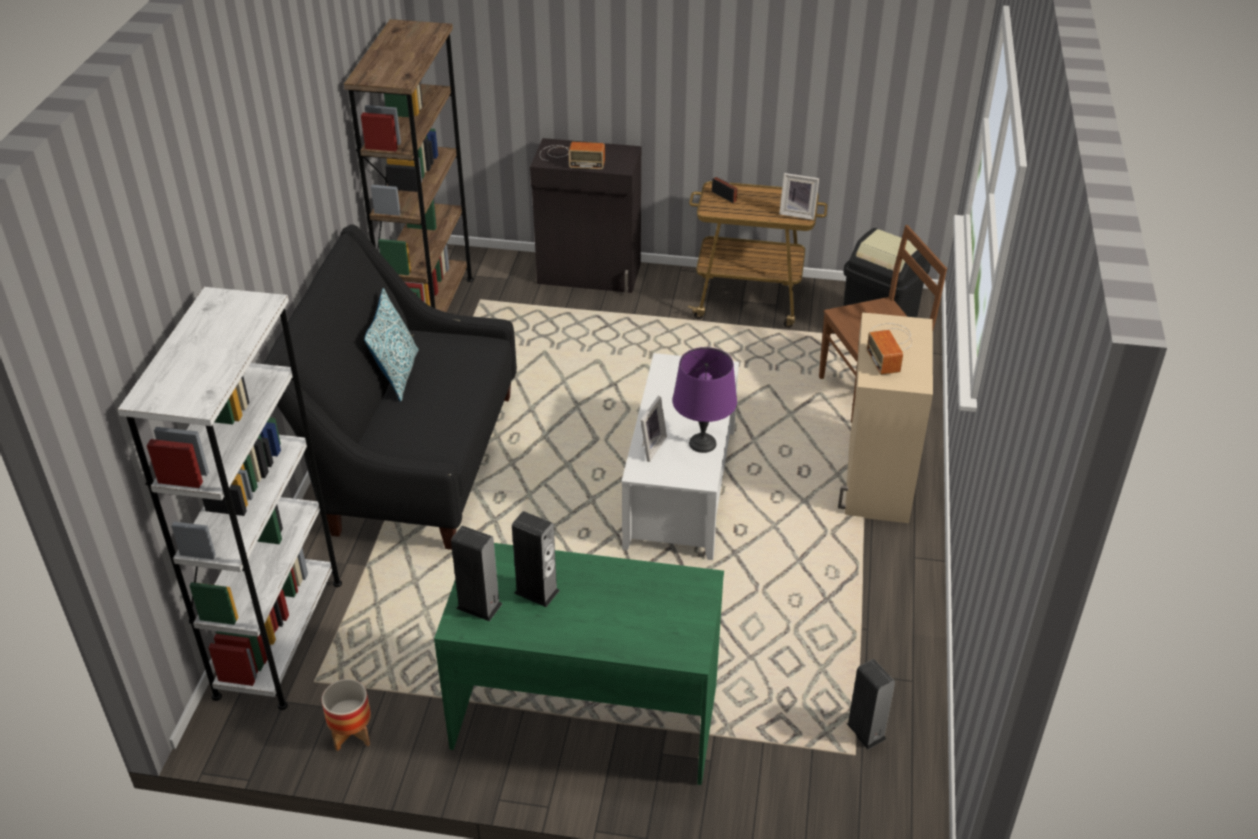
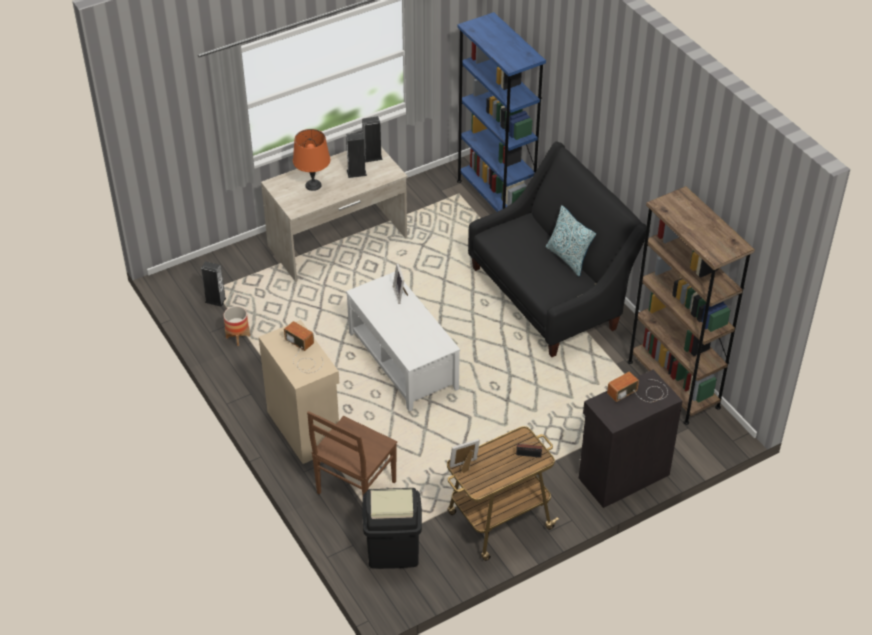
camera: 140 degrees right, 5 degrees up
(279, 638) = (495, 198): white bookcase -> blue bookcase
(352, 735) = (420, 187): planter -> planter (238, 337)
(586, 714) = (338, 242): green desk -> beige desk
(627, 610) = (313, 185): none -> orange table lamp
(702, 443) = (378, 311): purple table lamp -> none

